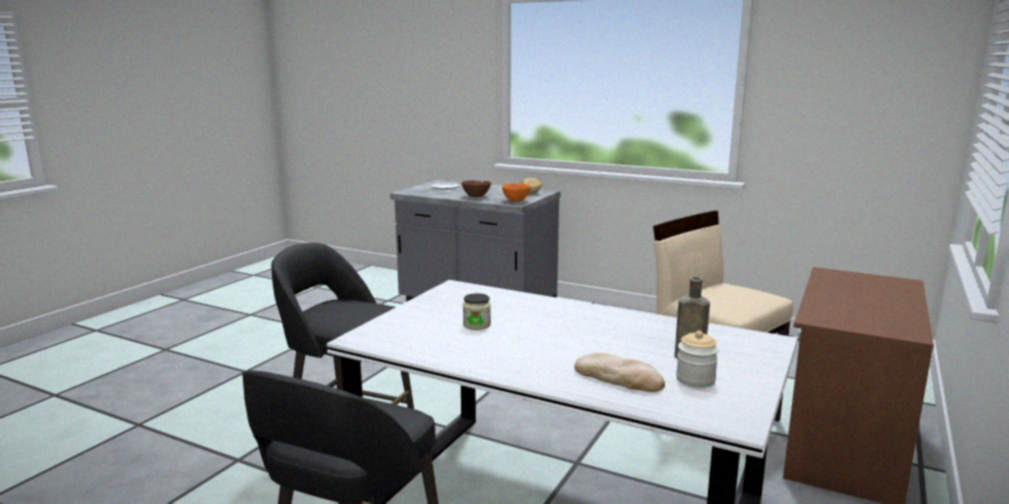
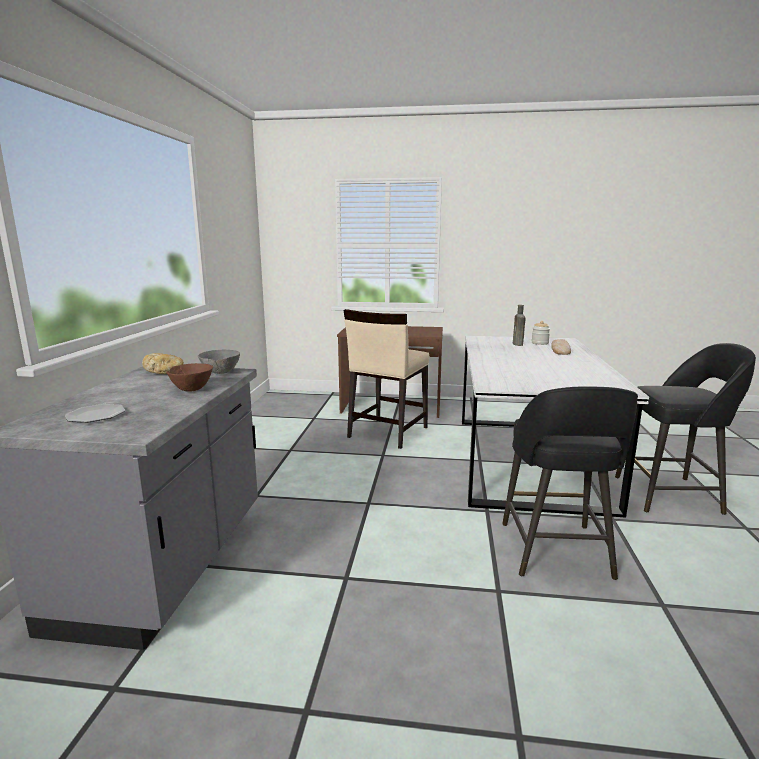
camera: 110 degrees left, 0 degrees up
(476, 325) = (549, 372): jar -> none
(515, 201) = (220, 373): orange bowl -> grey bowl

